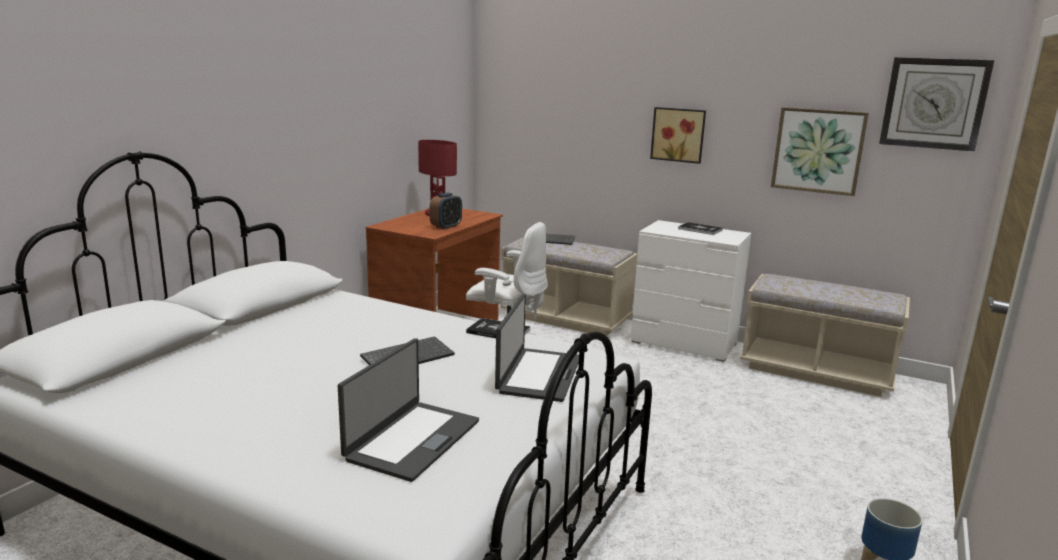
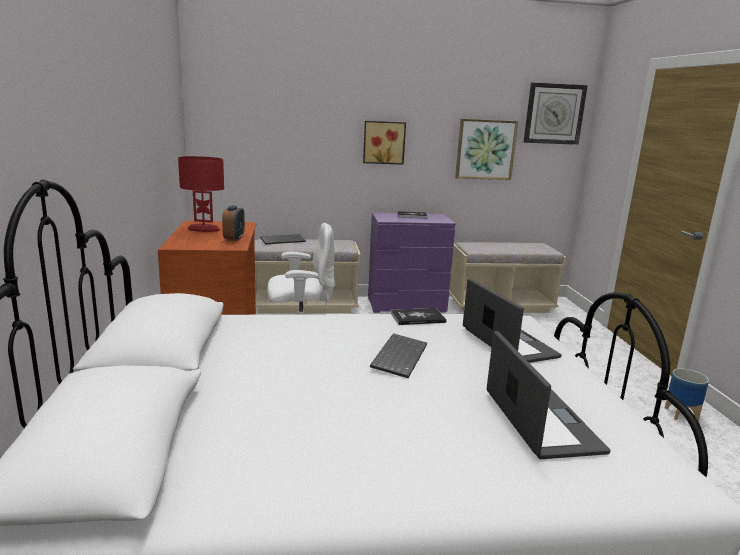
camera: 35 degrees left, 0 degrees up
(684, 343) = (406, 305): white dresser -> purple dresser

